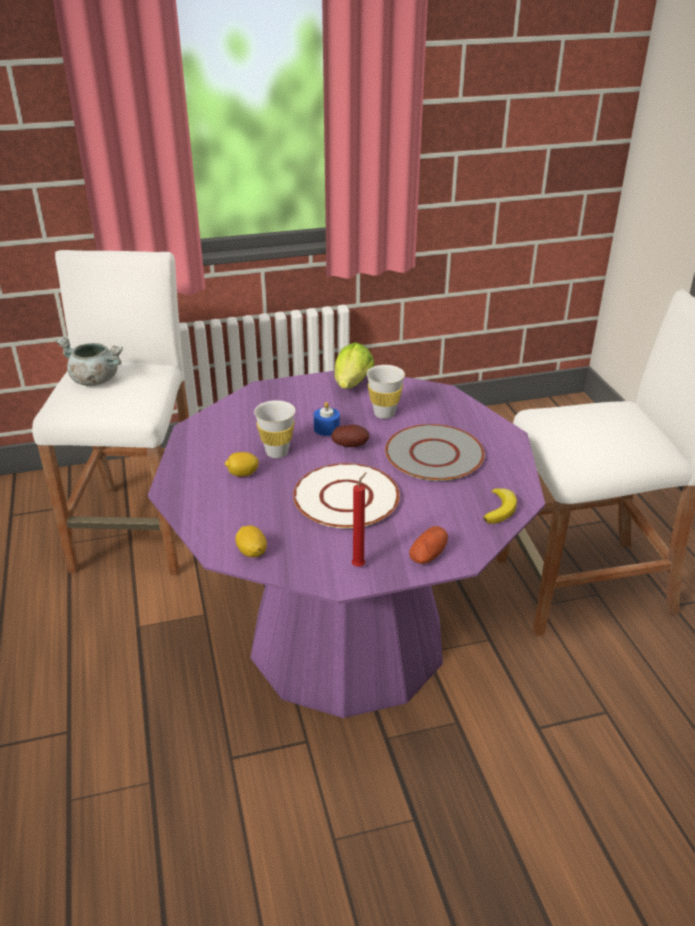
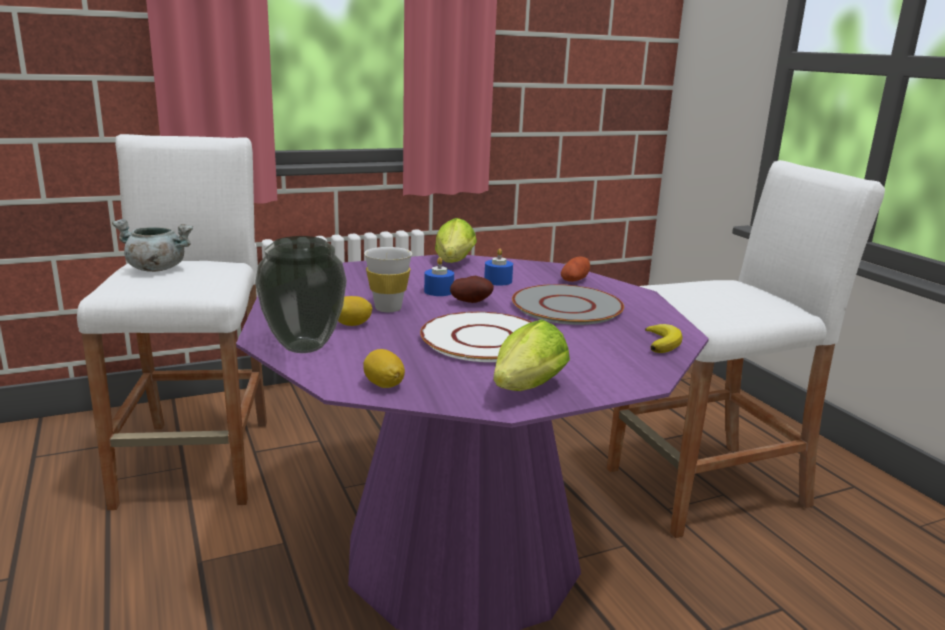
camera: 10 degrees left, 15 degrees down
(200, 502) = (305, 347): none -> vase
(360, 565) = (524, 391): red candle -> lettuce
(384, 414) = (498, 281): white cup -> blue candle
(428, 555) = (602, 380): potato -> potato (575, 280)

